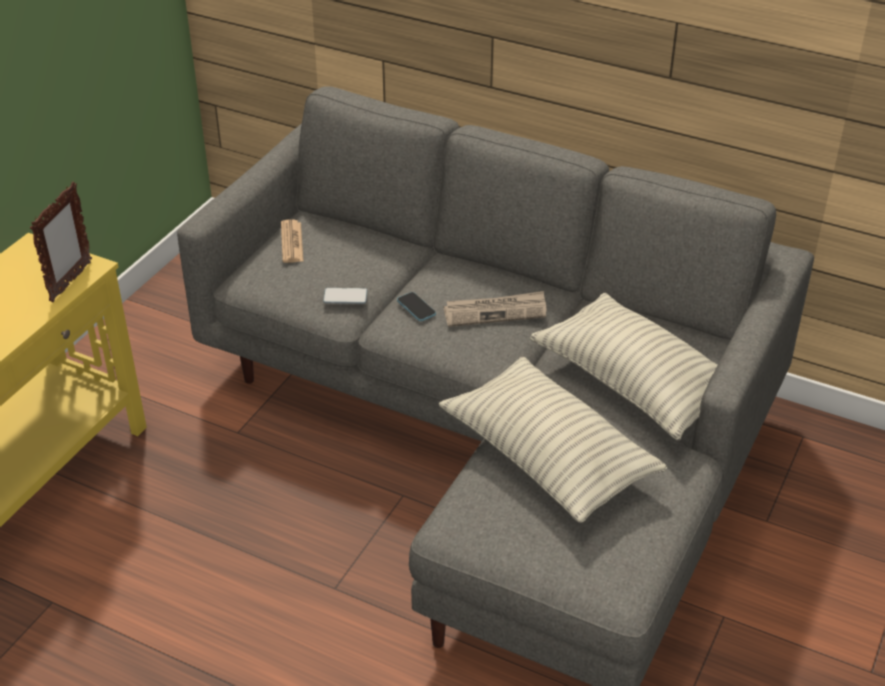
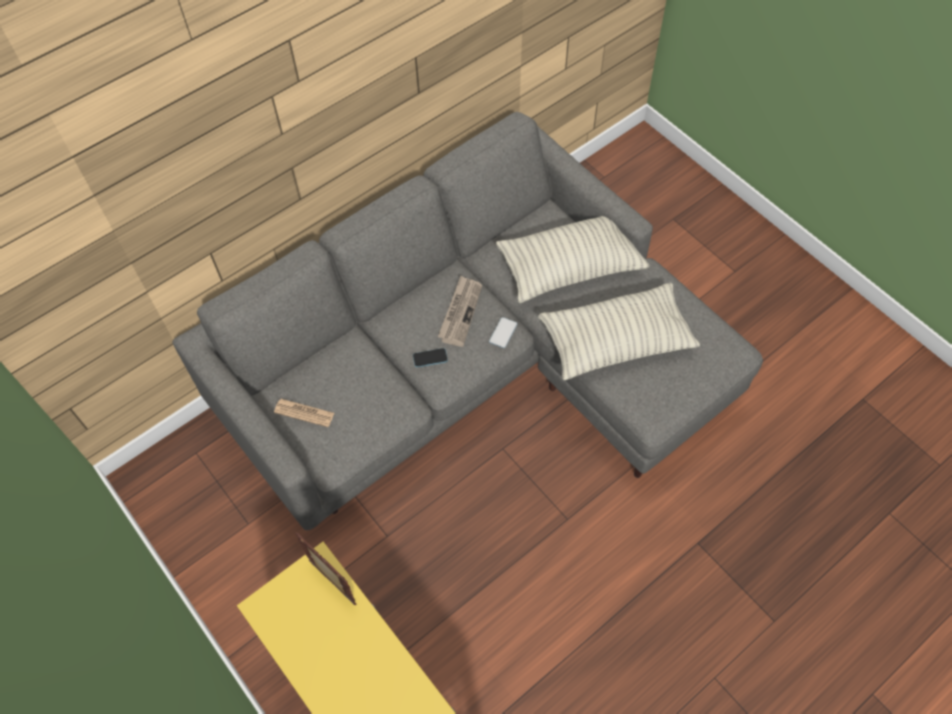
camera: 65 degrees left, 20 degrees up
(345, 297) = (393, 399): phone -> phone (503, 333)

